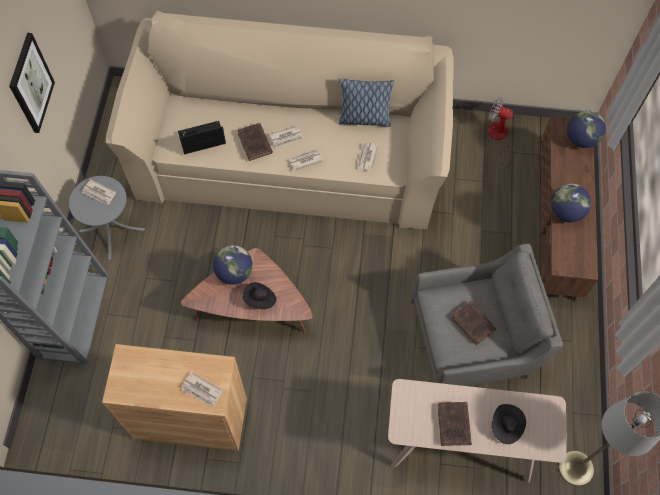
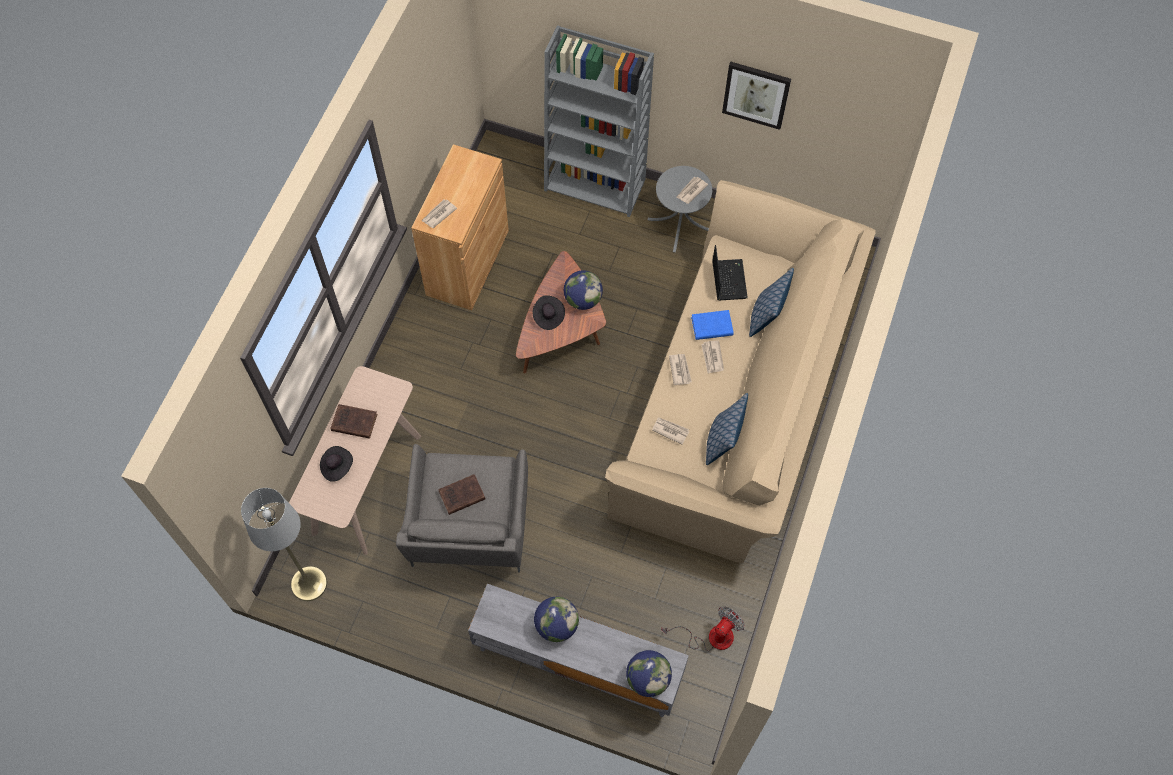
camera: 105 degrees right, 0 degrees up
(232, 106) = (766, 315): none -> pillow
(255, 144) = (710, 326): brown book -> blue book
(557, 225) = (577, 663): brown tv stand -> grey tv stand

